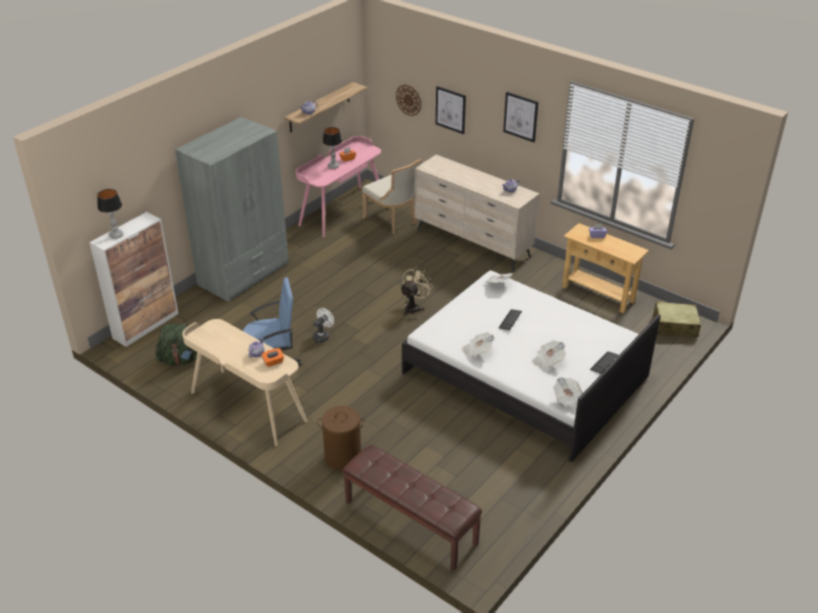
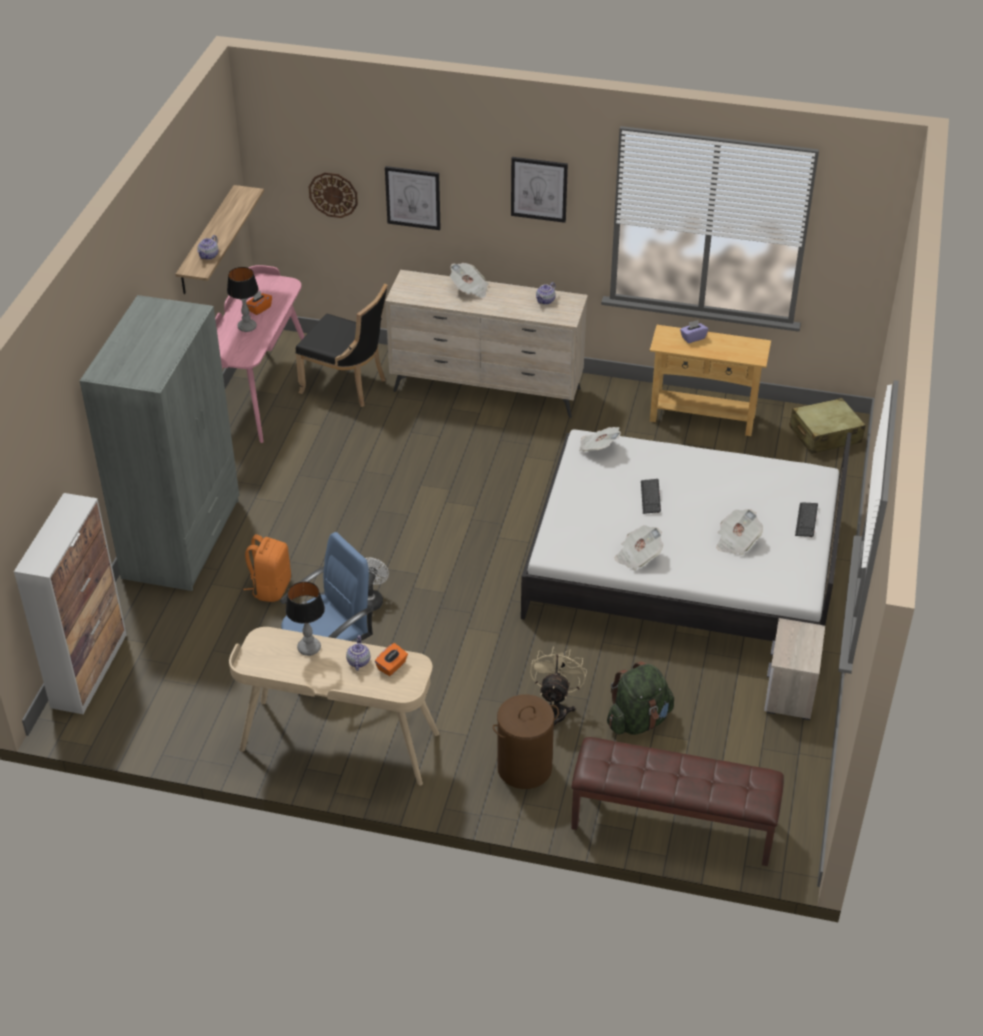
camera: 25 degrees left, 5 degrees up
(116, 235) = (49, 546): table lamp -> table lamp (309, 648)
(180, 360) = (184, 706): green backpack -> green backpack (638, 720)
(271, 313) = (270, 588): none -> orange backpack
(392, 220) = (347, 385): beige chair -> black chair
(414, 307) = (470, 513): beige fan -> beige fan (555, 709)
(543, 471) = (789, 693): none -> nightstand
(568, 401) = (797, 588): newspaper -> newspaper (470, 289)

